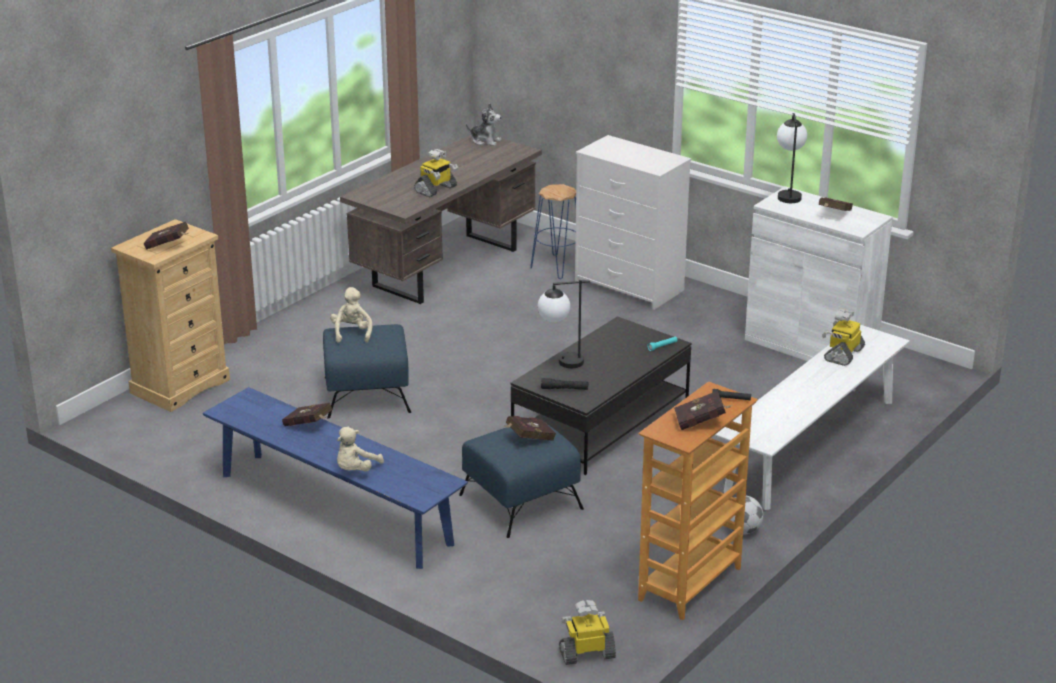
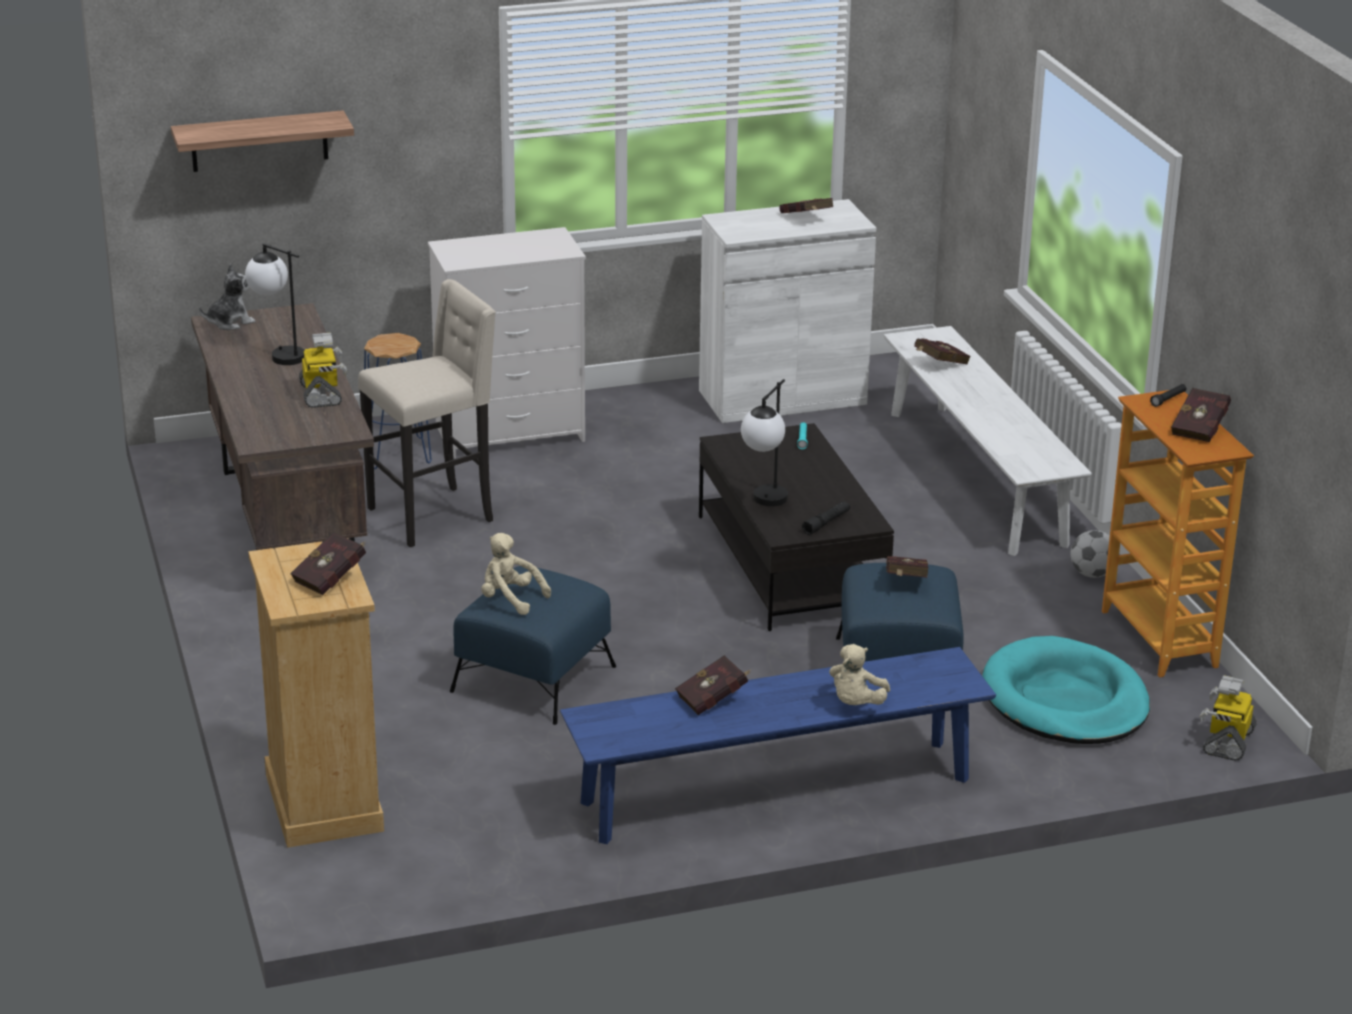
camera: 55 degrees left, 0 degrees up
(356, 470) = (856, 704): beige plush toy -> beige plush toy turned 45 degrees clockwise
(503, 302) = (433, 515): none -> beige stool
(537, 34) = (259, 141): none -> shelf
(561, 573) = (1065, 700): none -> turquoise dog bed
(788, 194) = (725, 220): table lamp -> table lamp (278, 354)
(843, 354) = (939, 364): toy robot -> red book

